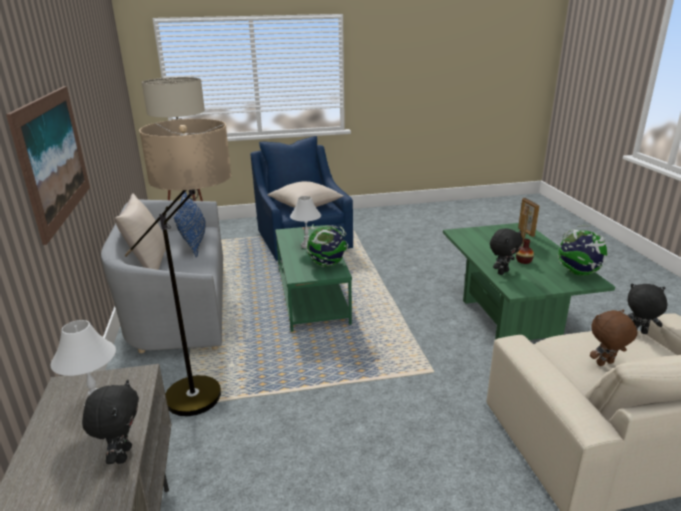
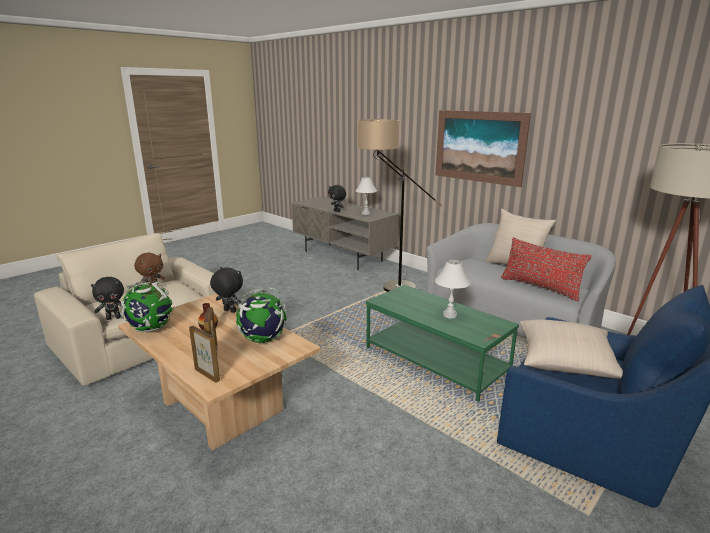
camera: 145 degrees right, 5 degrees down
(194, 241) = (540, 287): blue pillow -> red pillow
(327, 264) = (400, 304): globe -> globe (263, 340)
(502, 272) = (229, 311): black plush toy -> black plush toy turned 105 degrees clockwise
(510, 317) = (223, 407): green coffee table -> beige coffee table

